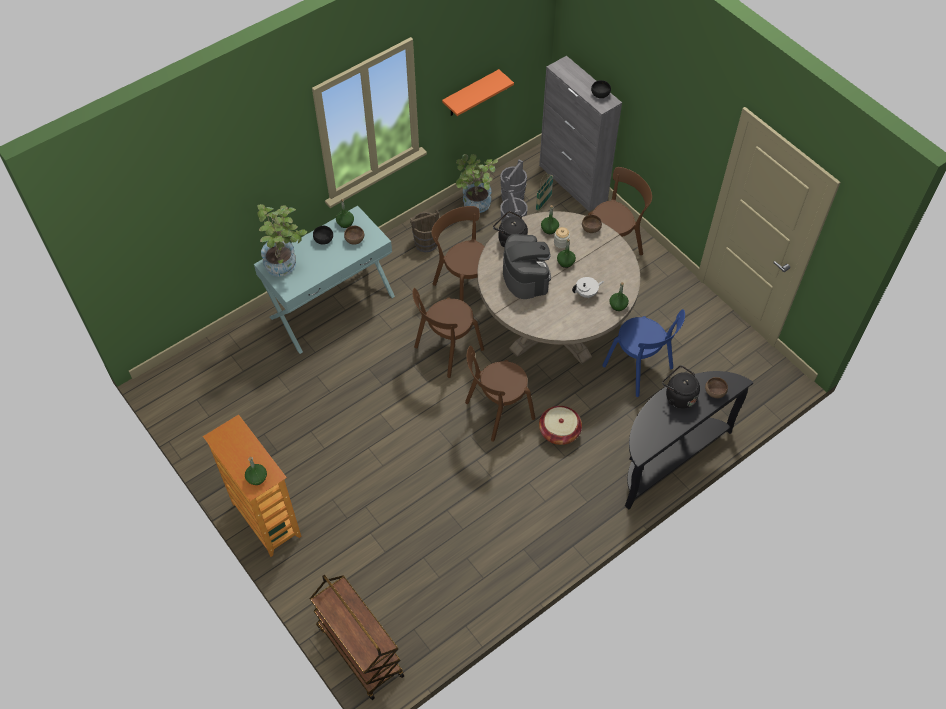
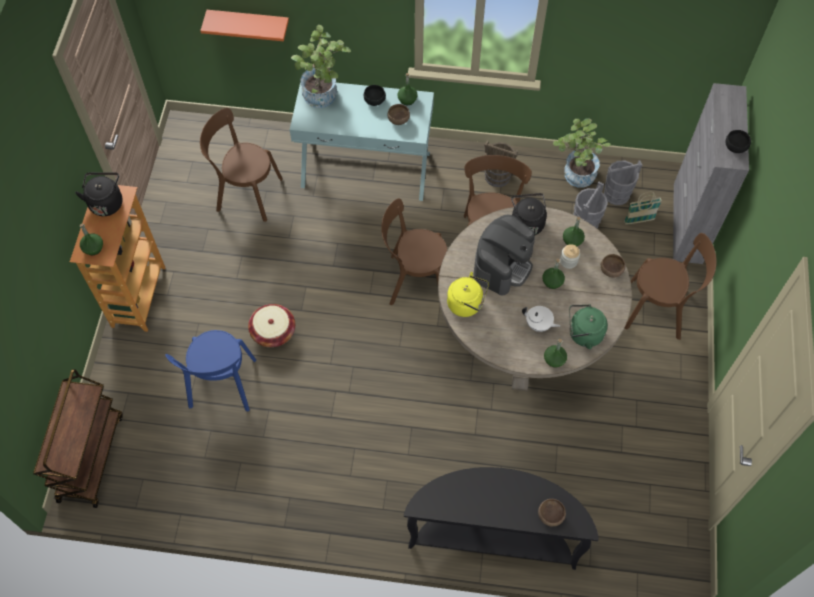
camera: 45 degrees right, 5 degrees up
(470, 94) = (618, 60): orange shelf -> orange shelf (249, 24)
(497, 412) = (395, 366): brown chair -> brown chair (246, 193)
(531, 316) = (467, 304): none -> yellow kettle
(559, 431) = (427, 429): basket -> basket (273, 331)
(617, 277) = (583, 334): none -> green kettle
(640, 369) = (558, 438): blue chair -> blue chair (222, 387)
(678, 396) = (512, 488): black kettle -> black kettle (106, 202)

